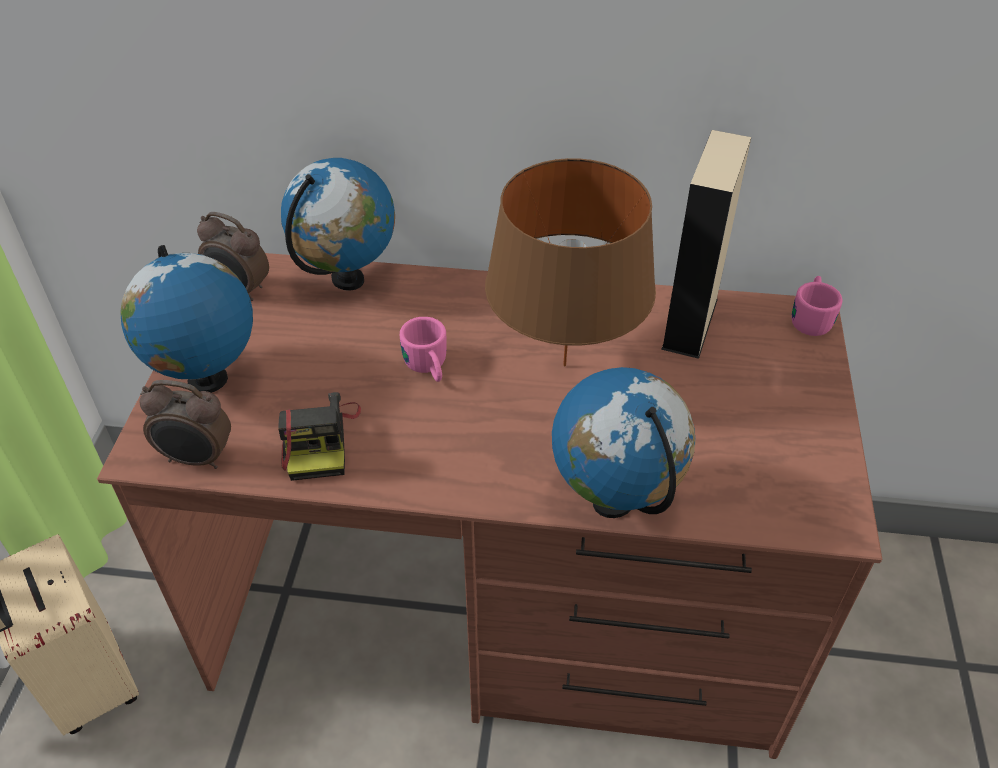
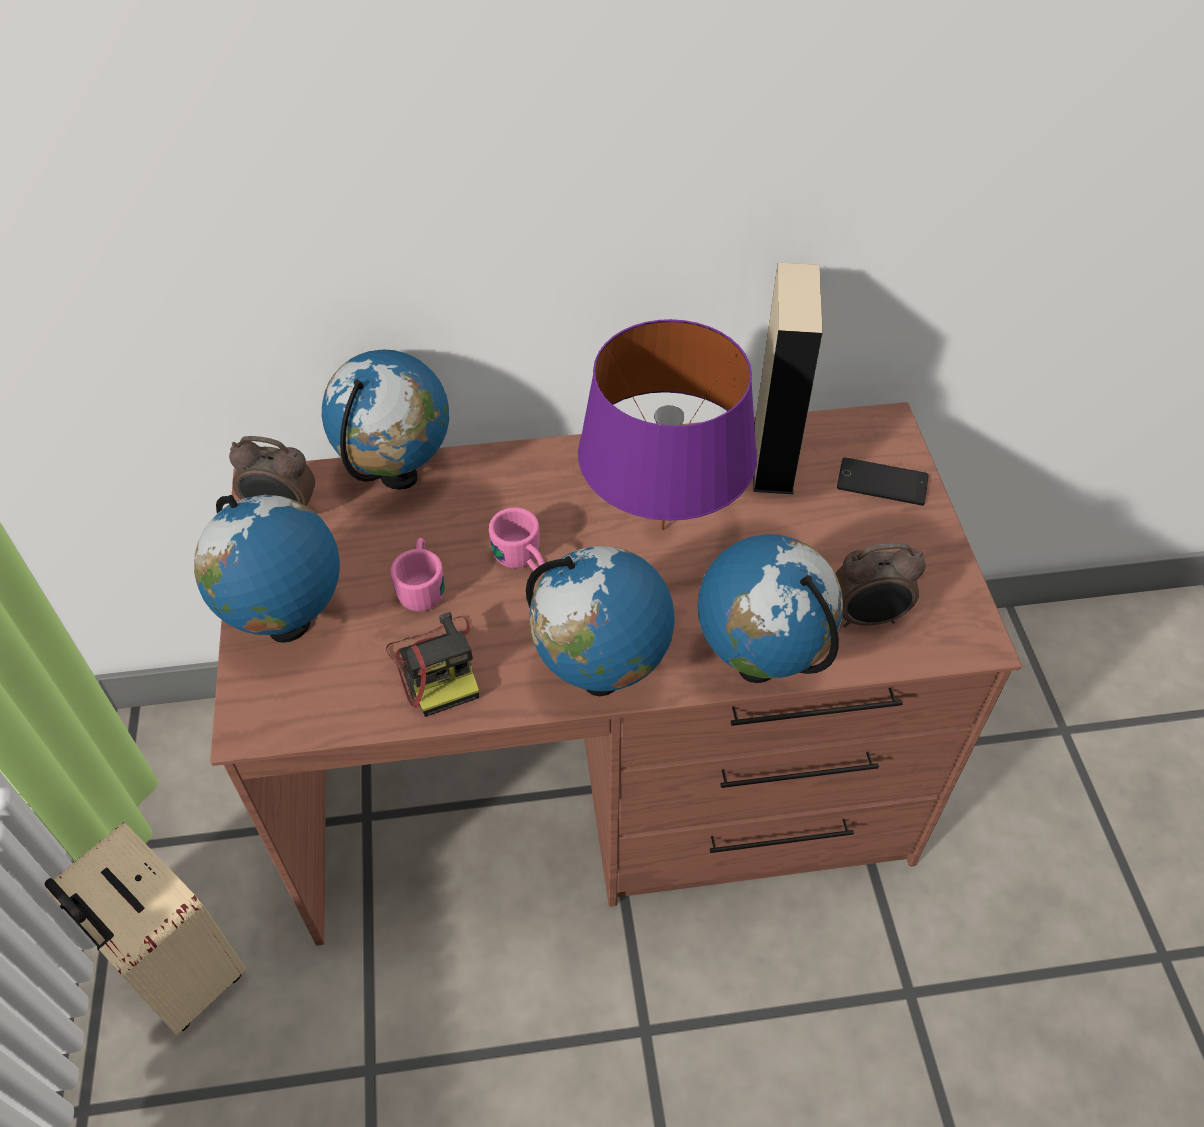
camera: 15 degrees left, 5 degrees up
(197, 459) = (313, 715): alarm clock -> alarm clock (868, 618)
(461, 481) = (601, 678): none -> globe
(565, 365) = (663, 529): brown table lamp -> purple table lamp
(789, 364) = (882, 482): none -> phone
(811, 317) = (888, 426): pink mug -> pink mug (422, 585)

